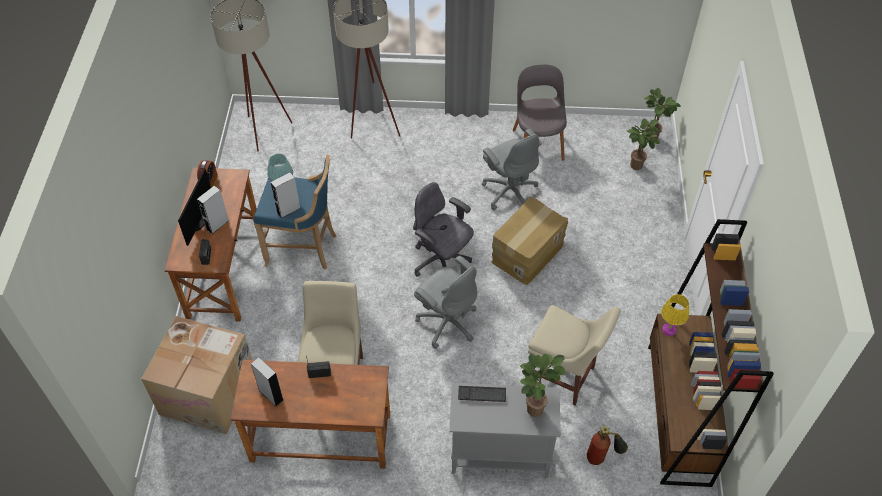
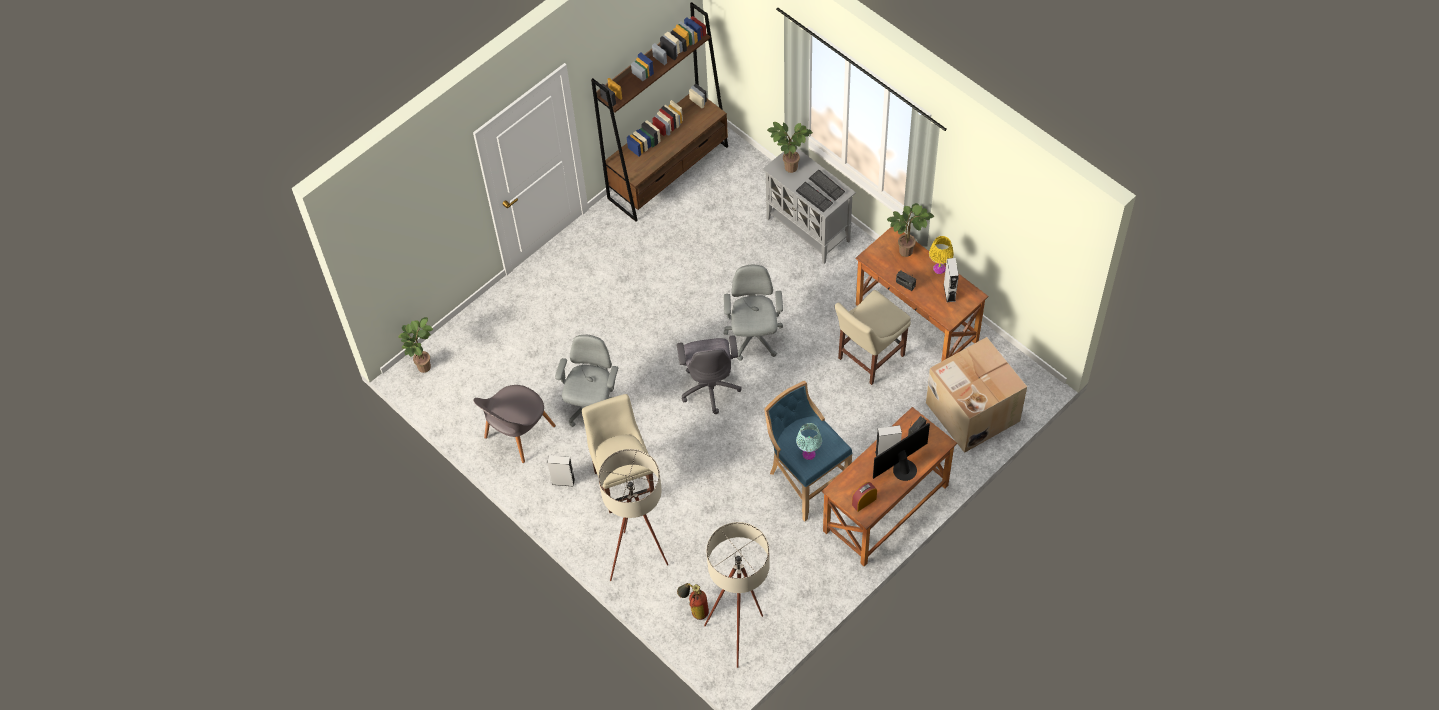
camera: 135 degrees left, 5 degrees up
(288, 210) = (820, 432): grey speaker -> grey speaker (563, 481)
(482, 416) = (826, 185): none -> keyboard
(527, 253) = (639, 346): cardboard box -> none
(564, 377) = (714, 244): beige chair -> beige chair (623, 481)
(602, 457) = (745, 183): fire extinguisher -> fire extinguisher (694, 608)
(636, 167) = (471, 351): potted plant -> potted plant (907, 249)
(669, 329) = (640, 172): yellow table lamp -> yellow table lamp (939, 268)

